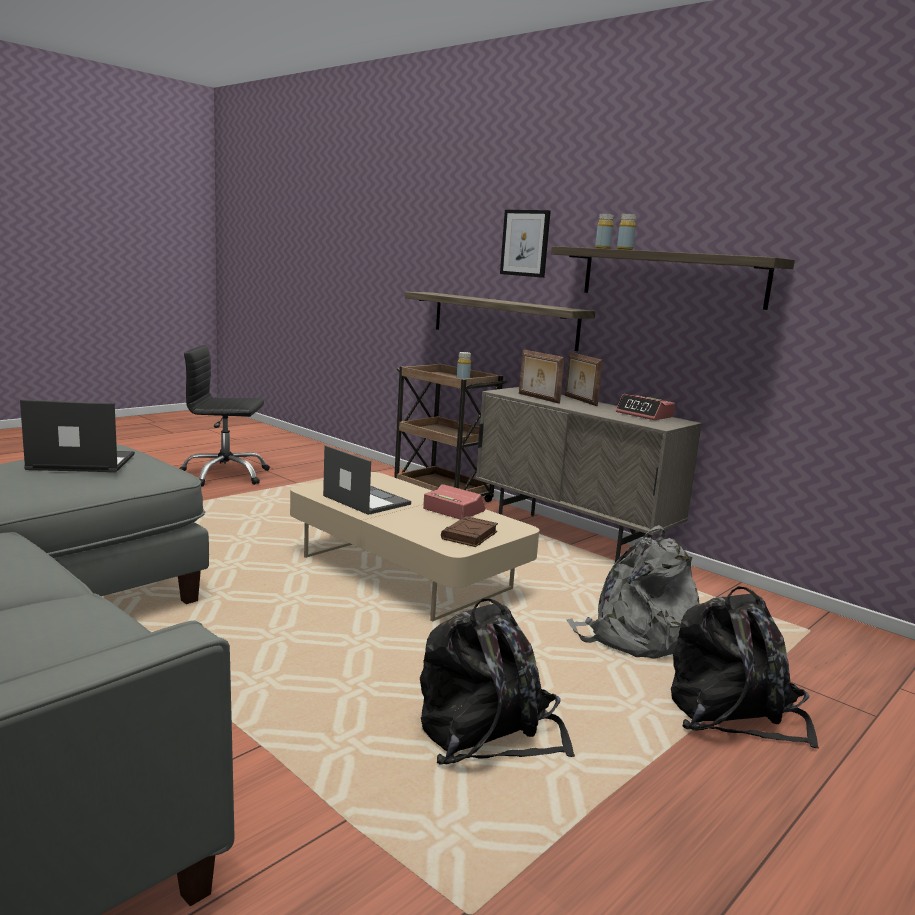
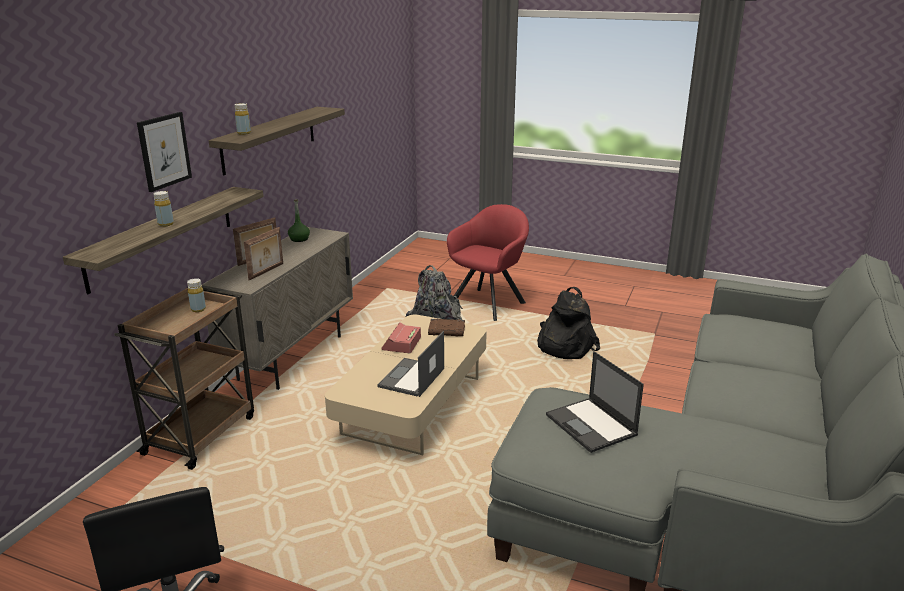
camera: 110 degrees left, 10 degrees up
(624, 249) = (261, 129): yellow bottle -> yellow bottle (166, 224)
(644, 415) = (299, 239): alarm clock -> green bottle
(733, 713) = (489, 302): black backpack -> red armchair

